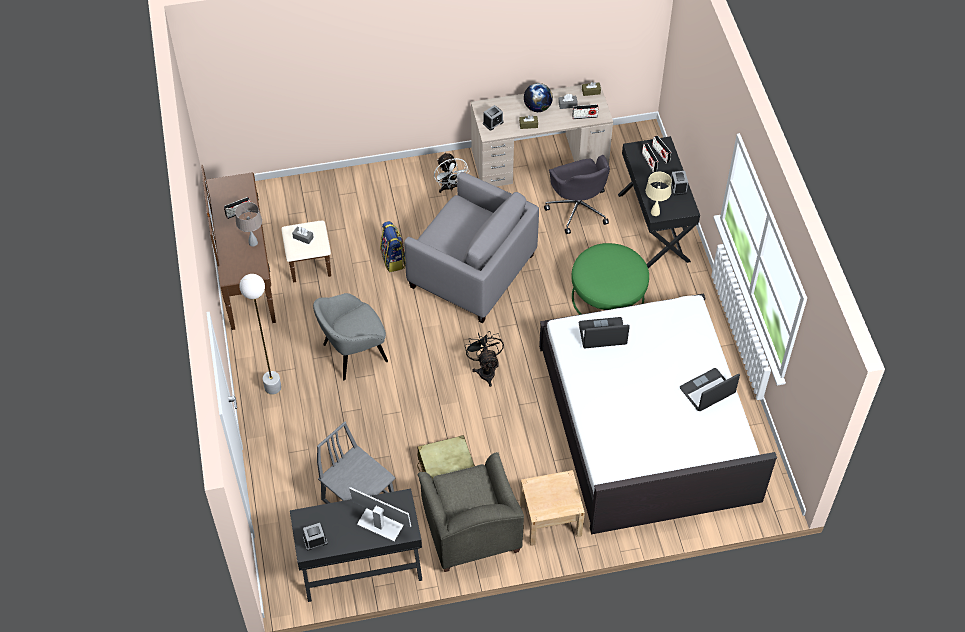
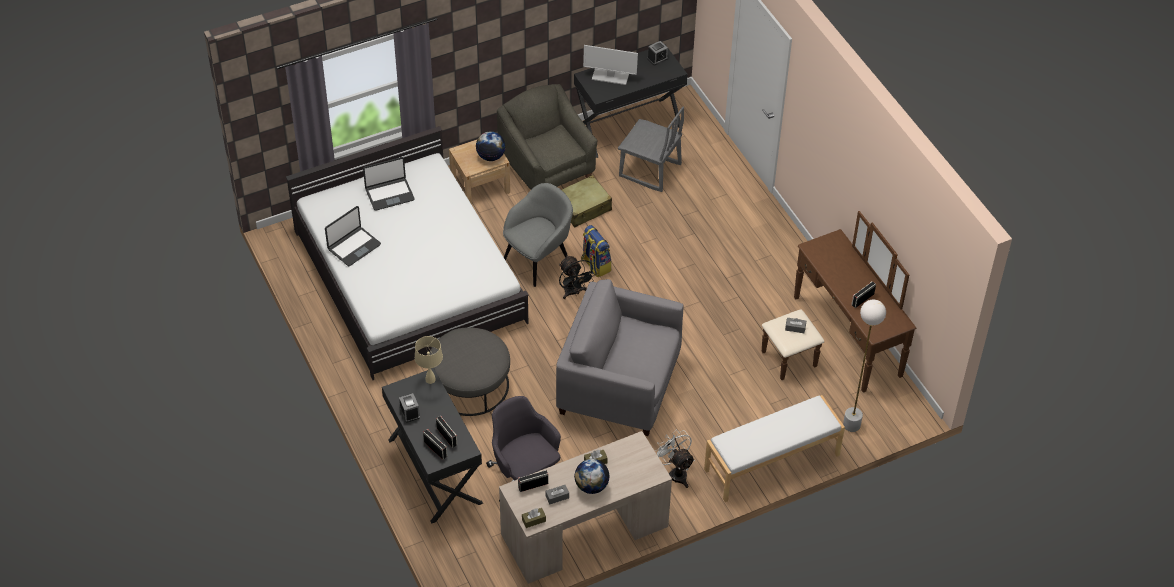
camera: 165 degrees right, 5 degrees down
(253, 243) = (831, 273): beige table lamp -> none
(272, 387) = (767, 241): white floor lamp -> white floor lamp (851, 425)
(353, 353) = (706, 283): grey armchair -> grey armchair (538, 260)
(366, 180) = (772, 463): none -> white bench
(394, 259) = (704, 380): backpack -> backpack (595, 265)
(493, 123) = (637, 456): alarm clock -> none
(539, 491) = (491, 156): none -> globe
(602, 334) = (462, 278): laptop -> laptop (389, 194)
(607, 297) = (470, 384): green ottoman -> grey ottoman

